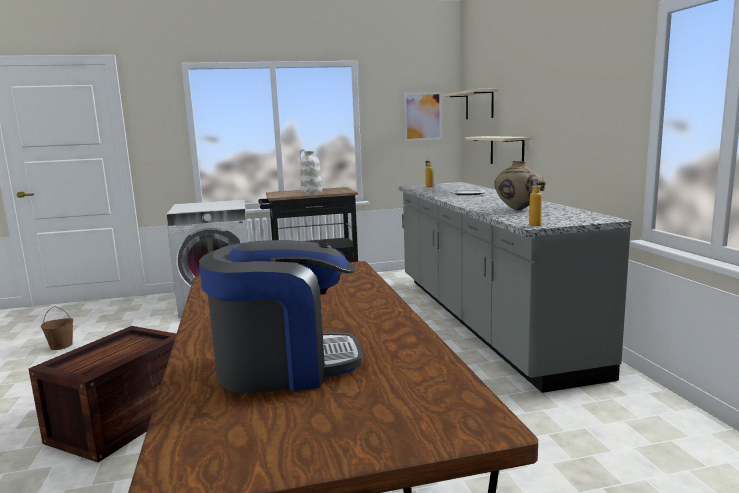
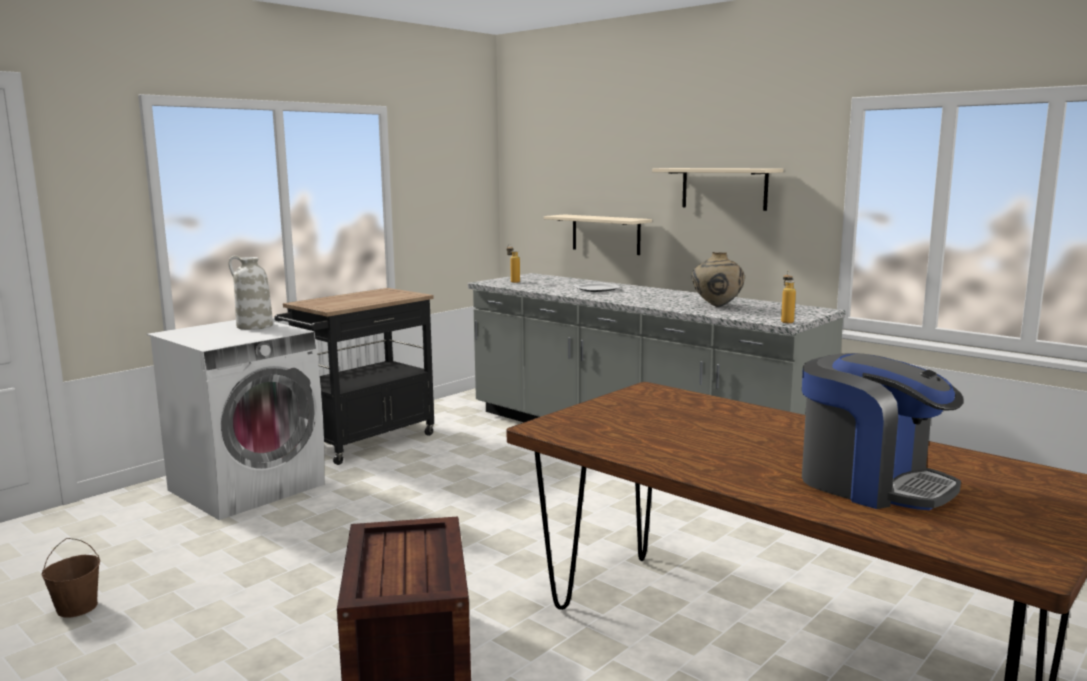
camera: 35 degrees left, 0 degrees up
(285, 366) = (871, 484): coffee machine -> coffee machine turned 90 degrees clockwise
(311, 193) = (369, 300): white vase -> white vase (254, 326)
(422, 116) = (461, 186): picture -> none
(479, 105) = (545, 174): beige shelf -> beige shelf (724, 188)

